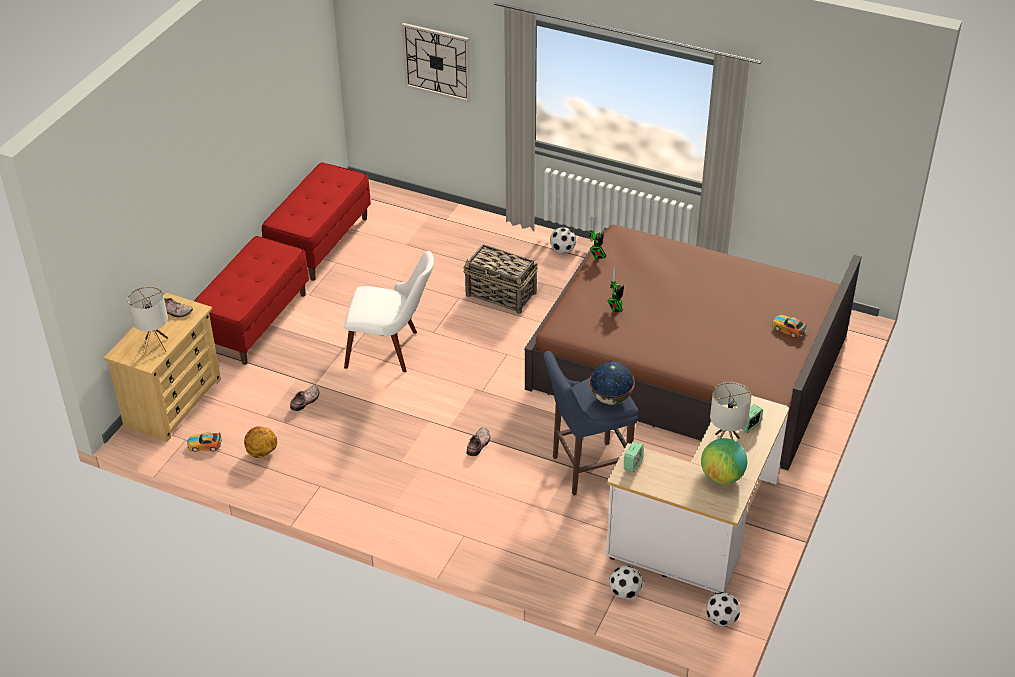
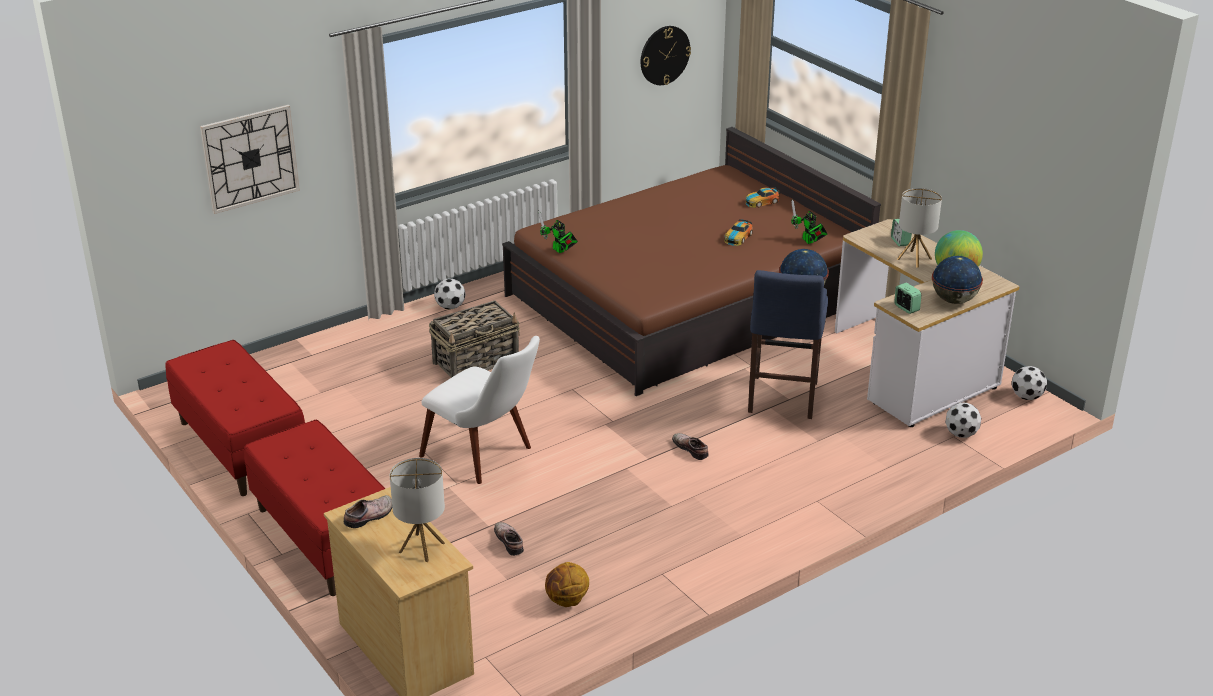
camera: 60 degrees left, 10 degrees down
(204, 445) = (510, 643): toy car -> toy car (738, 237)
(392, 349) = (487, 456): white chair -> white chair turned 90 degrees clockwise
(616, 309) = (648, 266): toy robot -> toy robot (808, 241)
(672, 489) = (954, 300): none -> globe
(829, 160) = (664, 55): none -> wall clock

